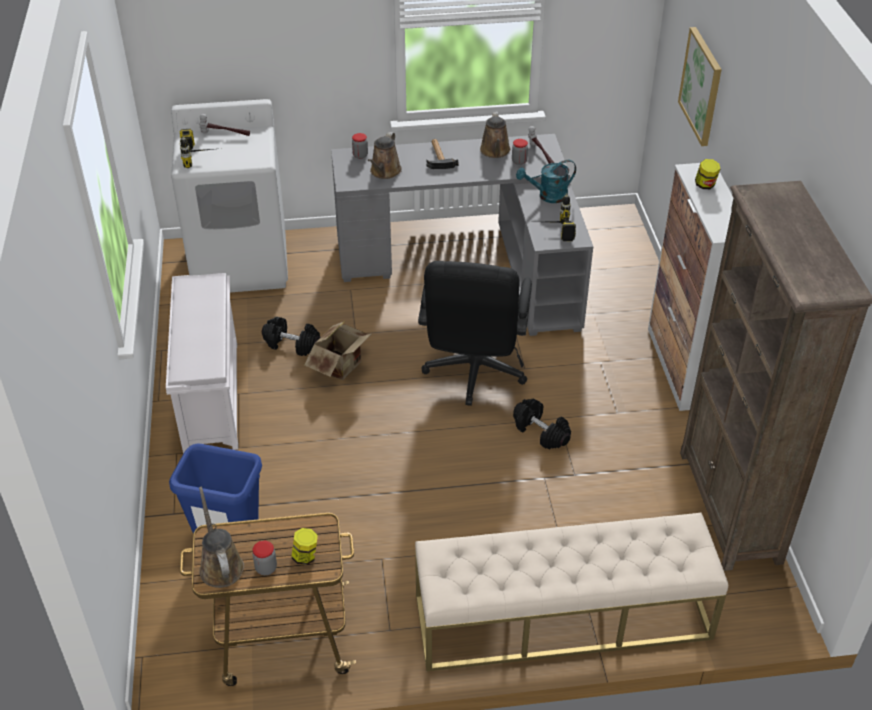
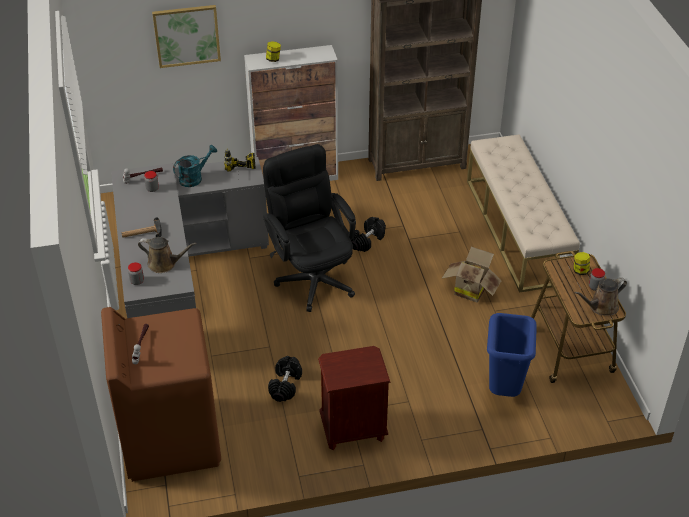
camera: 95 degrees left, 0 degrees up
(202, 157) = (179, 357): power drill -> none
(210, 395) = (352, 430): white shoe rack -> brown nightstand
(241, 263) = (170, 439): white washing machine -> brown washing machine
(342, 366) = (310, 350): cardboard box -> cardboard box (470, 289)
(473, 374) = (312, 275): black office chair -> black office chair turned 120 degrees counterclockwise
(495, 151) = (136, 202): brown watering can -> none
(547, 196) = (194, 178): turquoise watering can -> turquoise watering can turned 105 degrees counterclockwise

